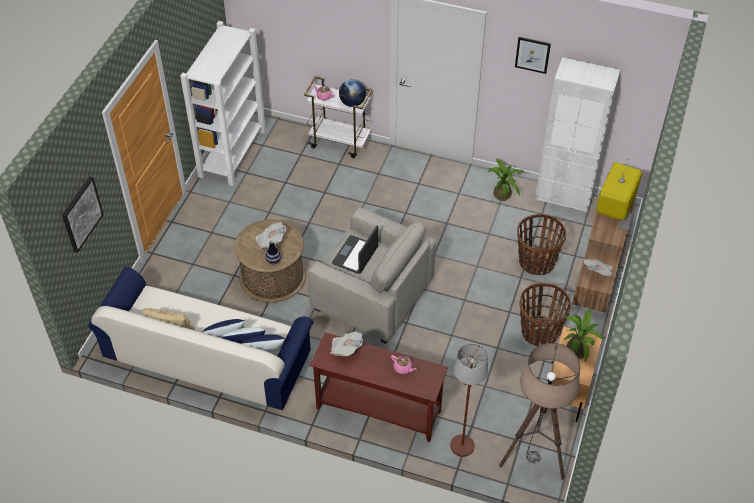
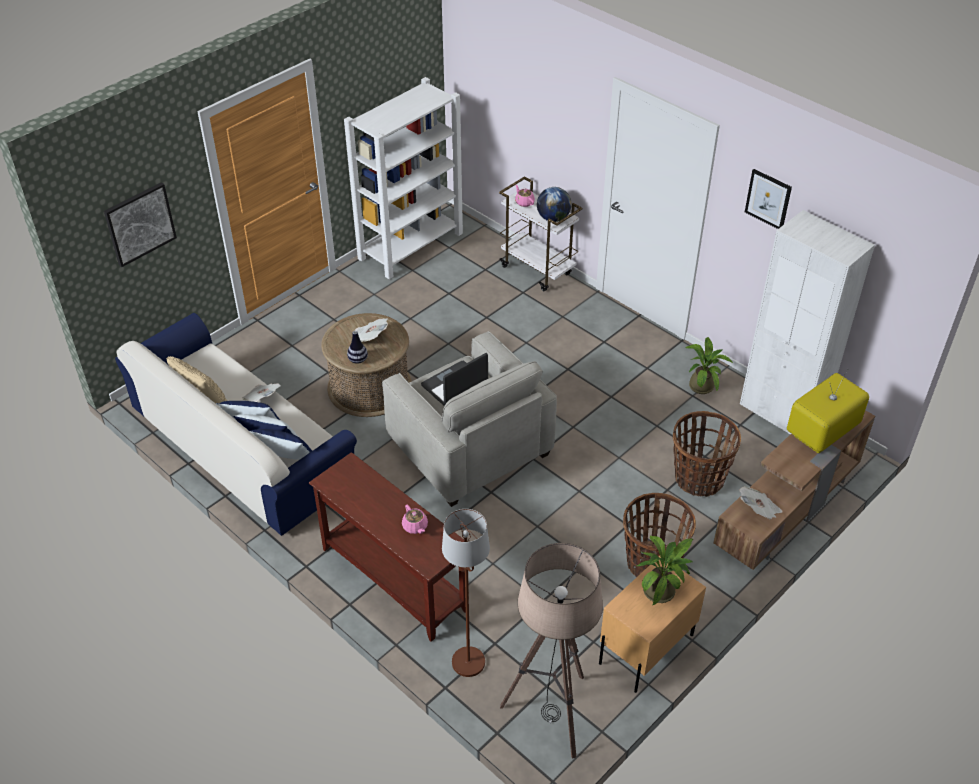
camera: 25 degrees right, 5 degrees down
(346, 349) = (362, 479): newspaper -> newspaper (262, 399)

